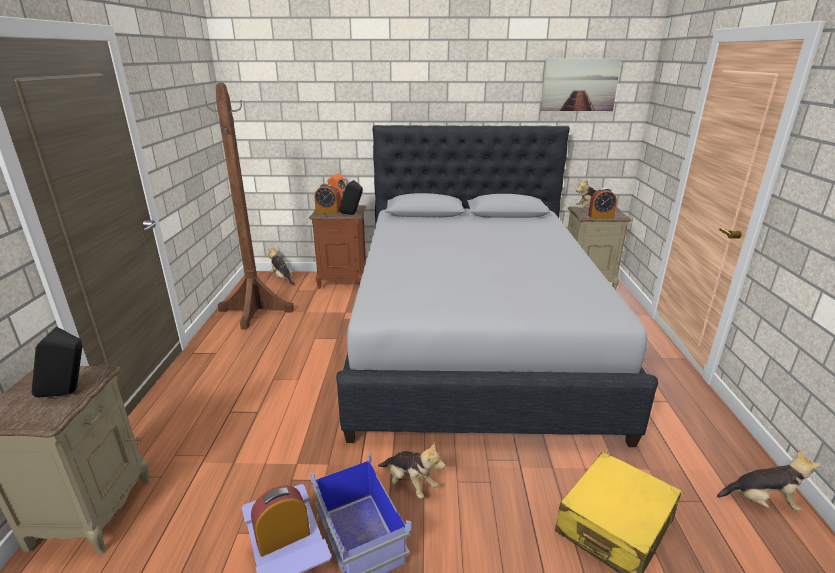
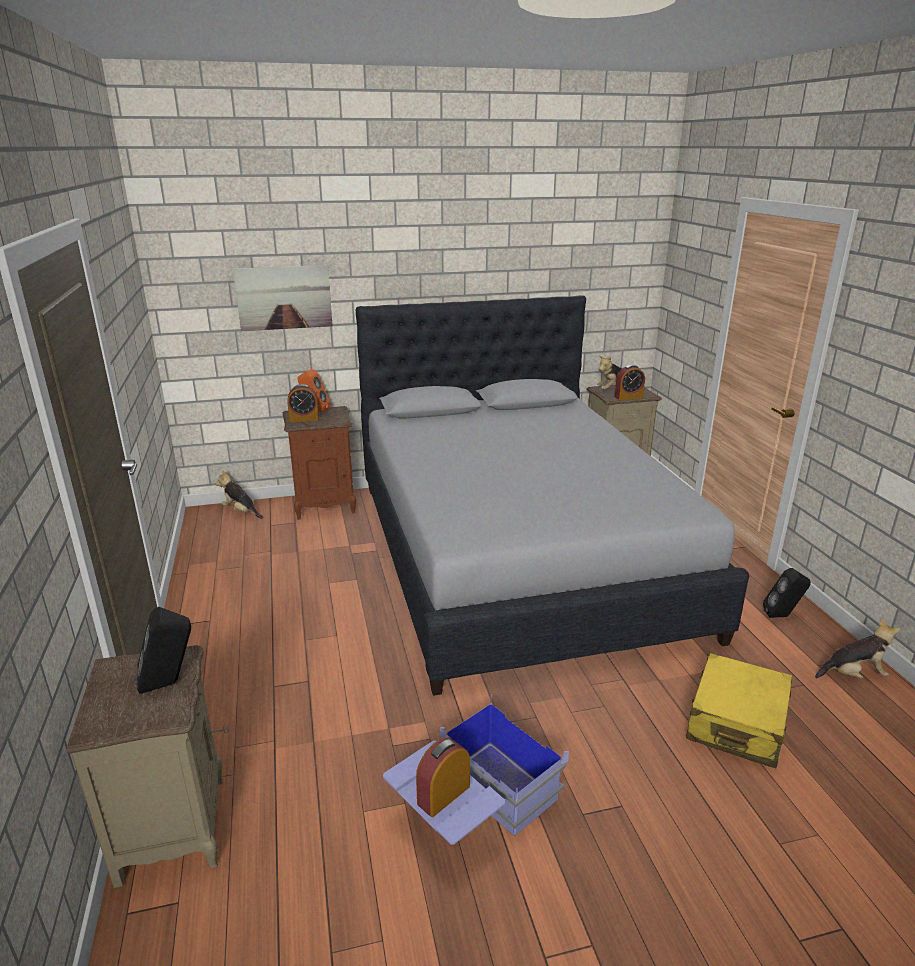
camera: 15 degrees left, 0 degrees up
(256, 310) = (230, 558): brown clothes rack -> none
(352, 214) = (339, 420): black speaker -> black speaker (782, 616)
(410, 483) = (524, 724): plush toy -> none
(579, 85) = (592, 248): picture -> picture (284, 297)

